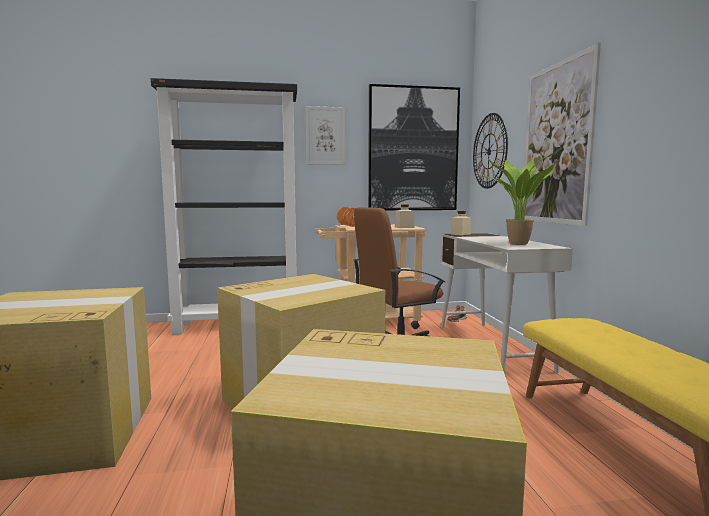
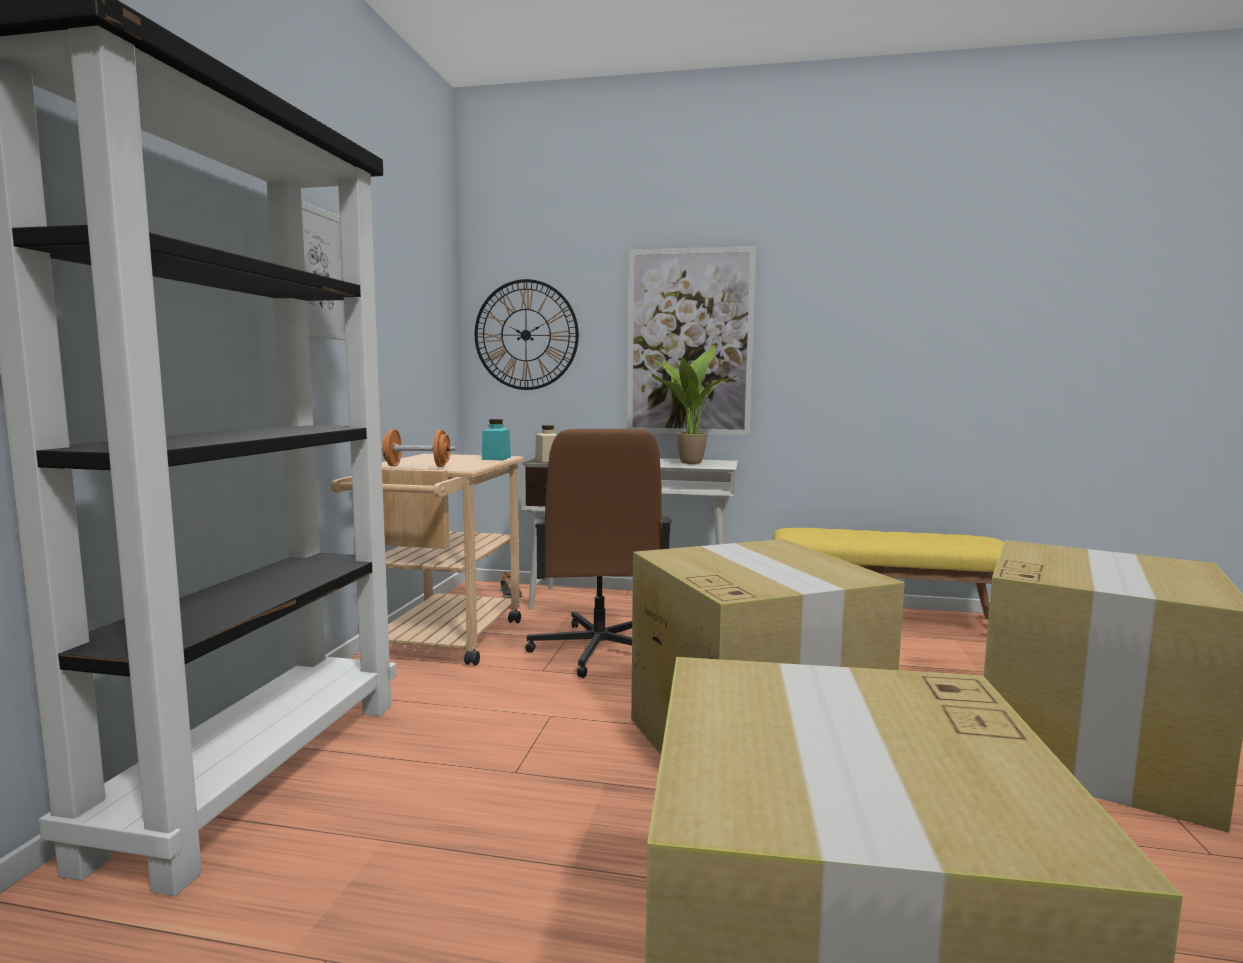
camera: 70 degrees left, 0 degrees up
(404, 227) = (496, 458): beige jar -> turquoise jar
(413, 149) = (415, 318): picture -> none

